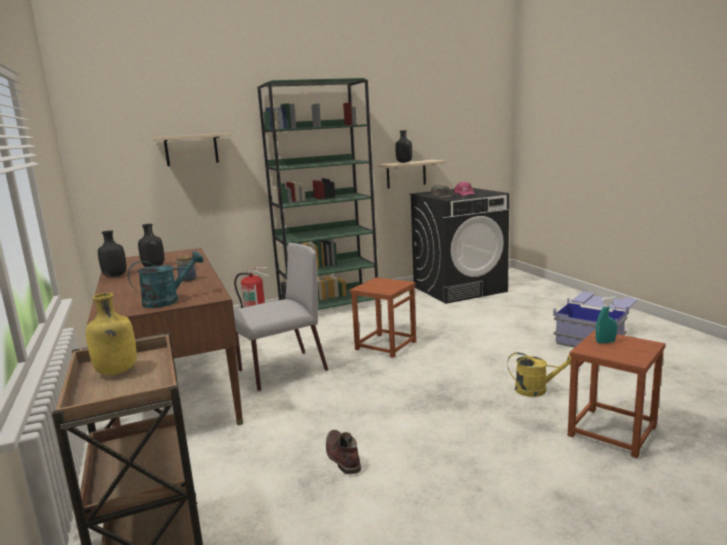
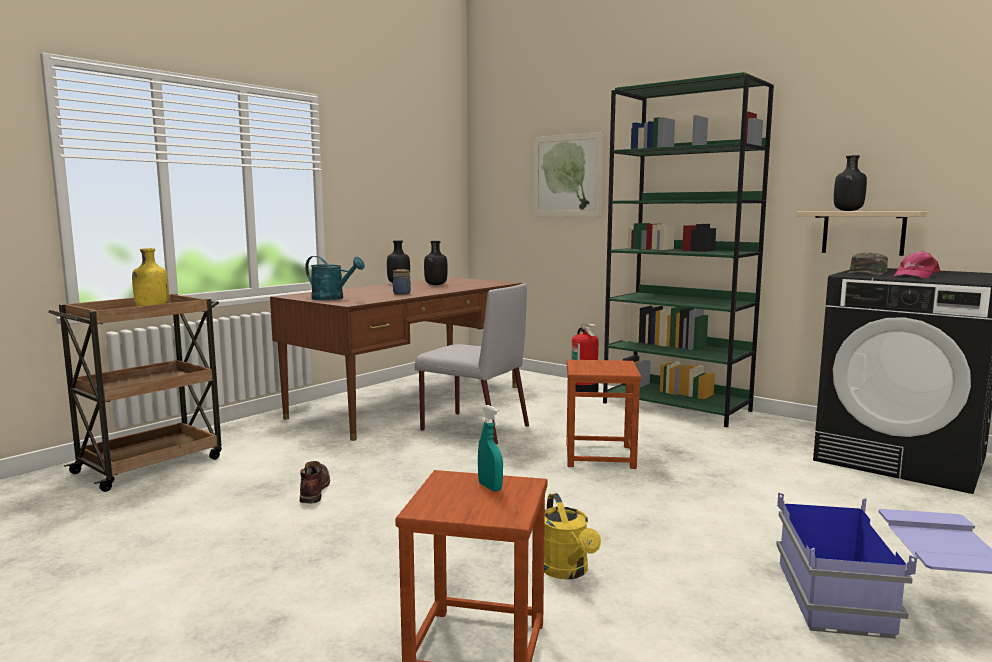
camera: 60 degrees right, 5 degrees down
(191, 149) = (567, 175): beige shelf -> picture
(342, 457) = (313, 490): brown boot -> brown boot turned 45 degrees counterclockwise

